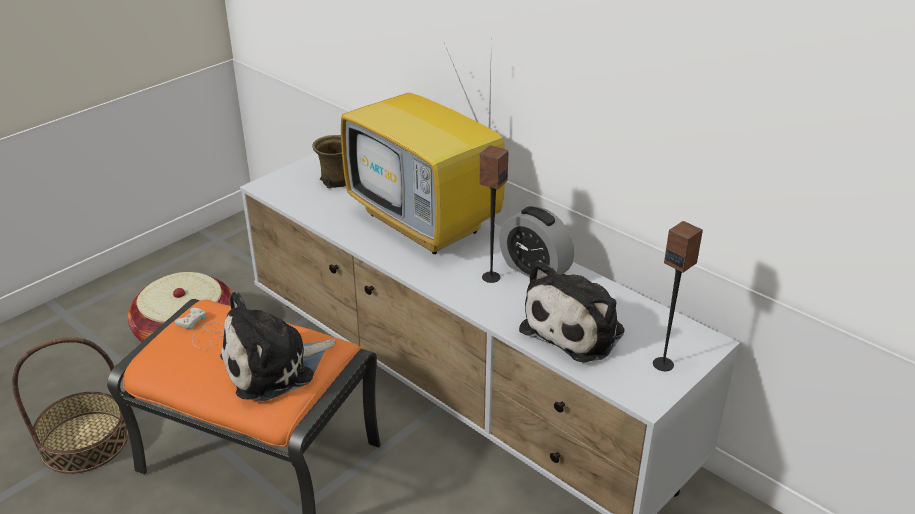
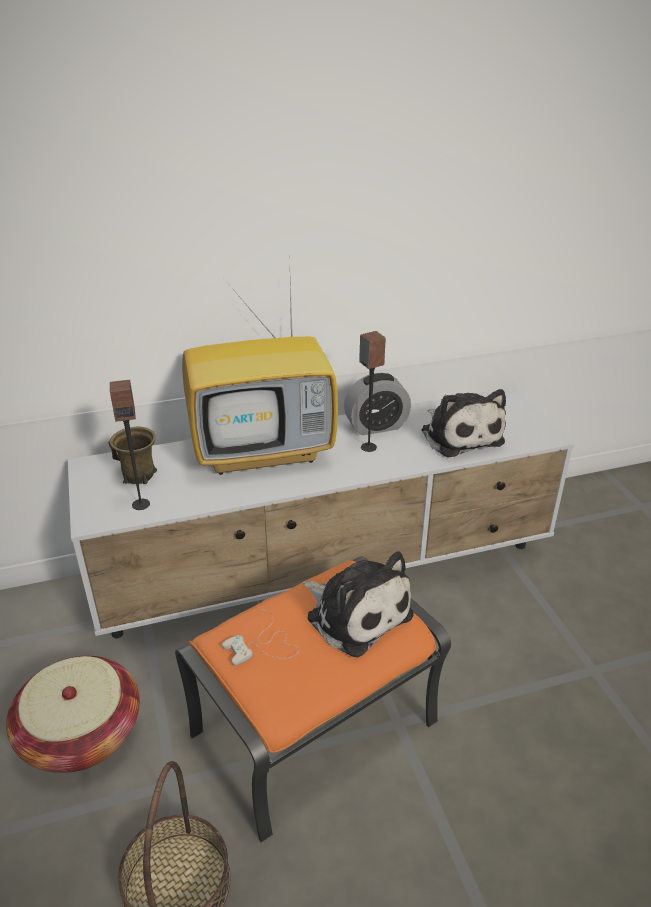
camera: 60 degrees left, 0 degrees up
(274, 367) = (355, 613): plush toy -> plush toy turned 45 degrees counterclockwise
(663, 364) = (519, 418): speaker -> speaker (141, 504)

